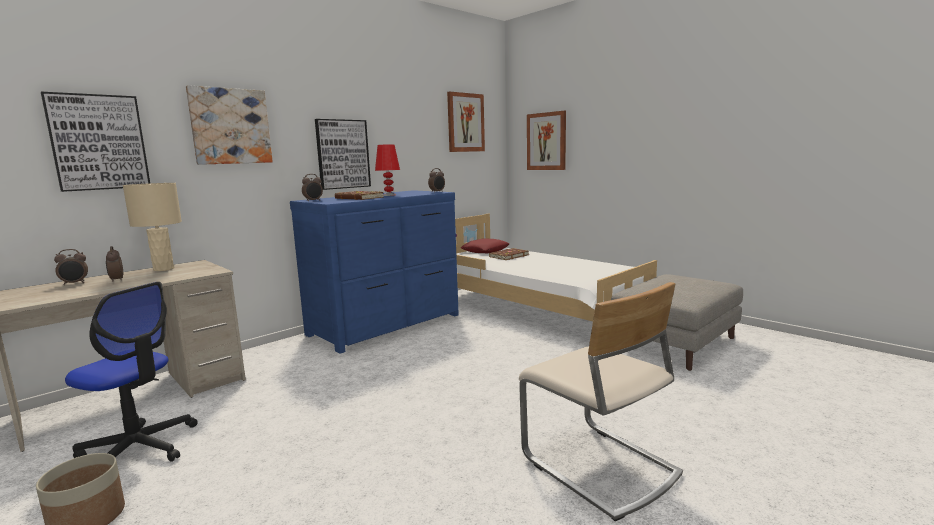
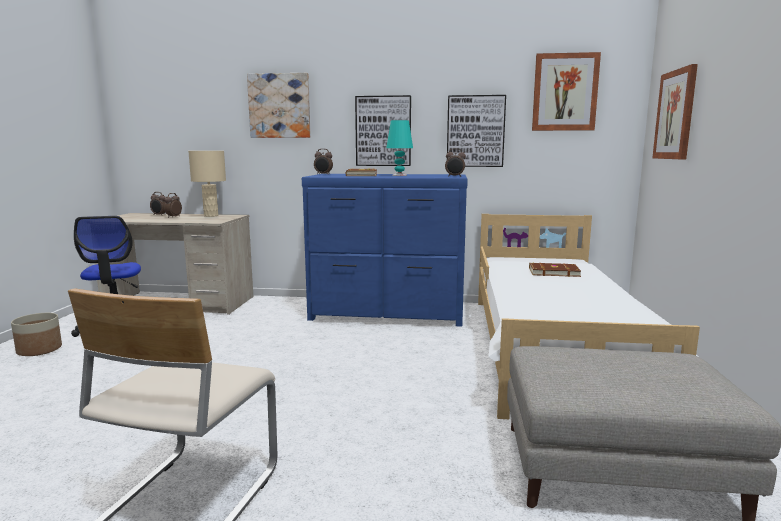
camera: 50 degrees right, 0 degrees up
(98, 142) = (192, 120): picture -> picture (475, 131)
(389, 195) = (399, 175): red table lamp -> turquoise table lamp
(485, 251) = (554, 261): red pillow -> none

